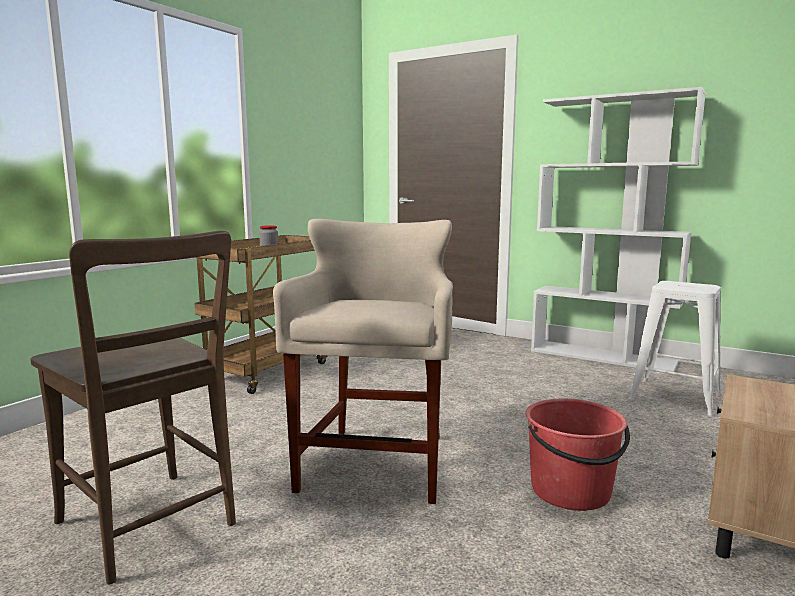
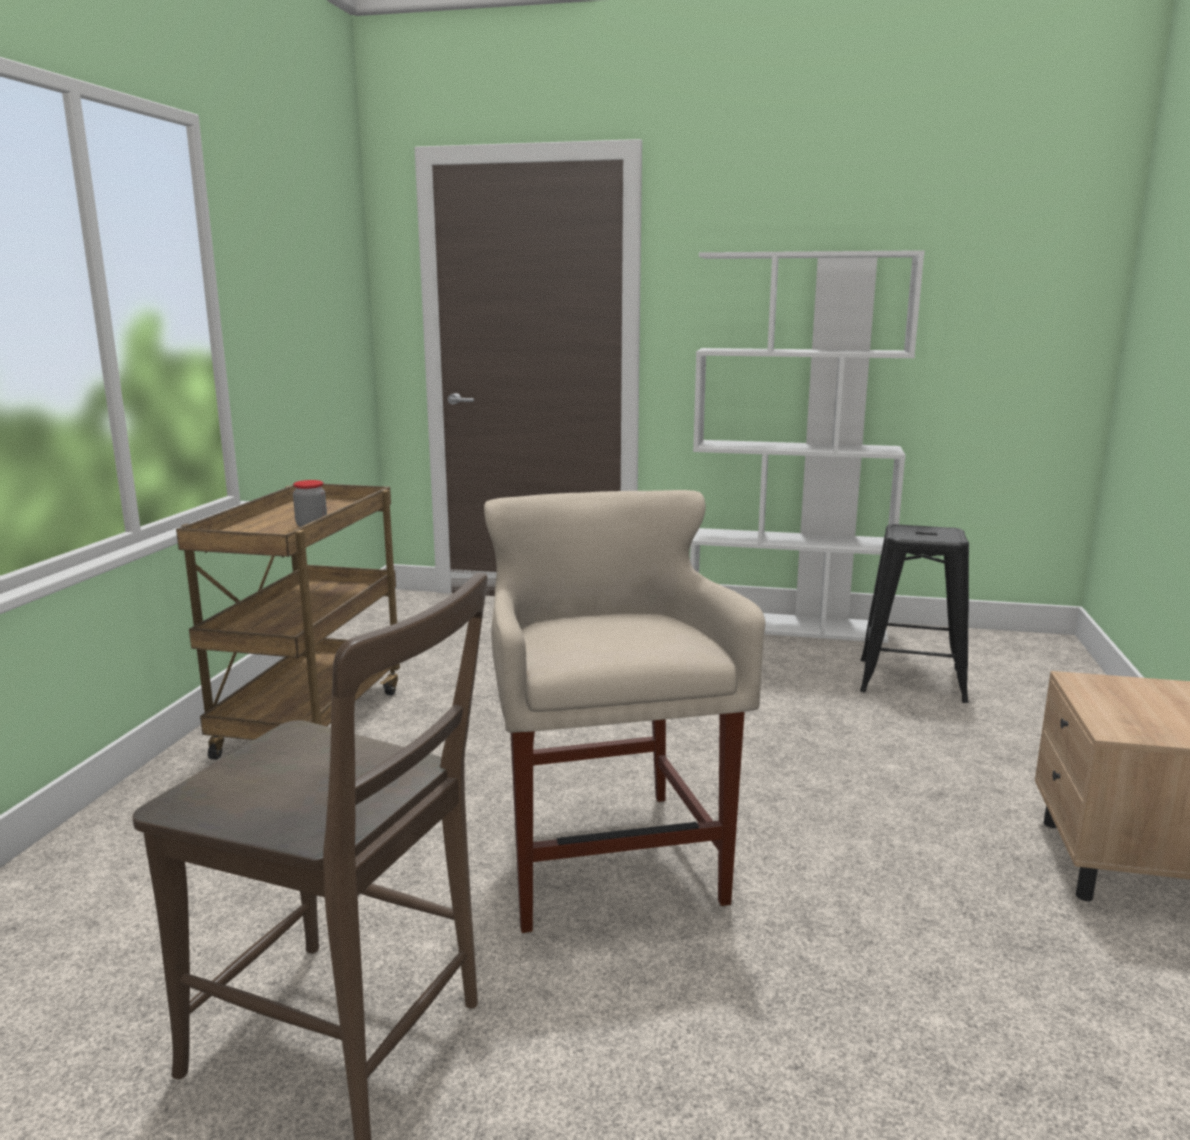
camera: 20 degrees left, 5 degrees up
(571, 491) = (880, 848): red bucket -> none
(674, 397) = (910, 680): white stool -> black stool

